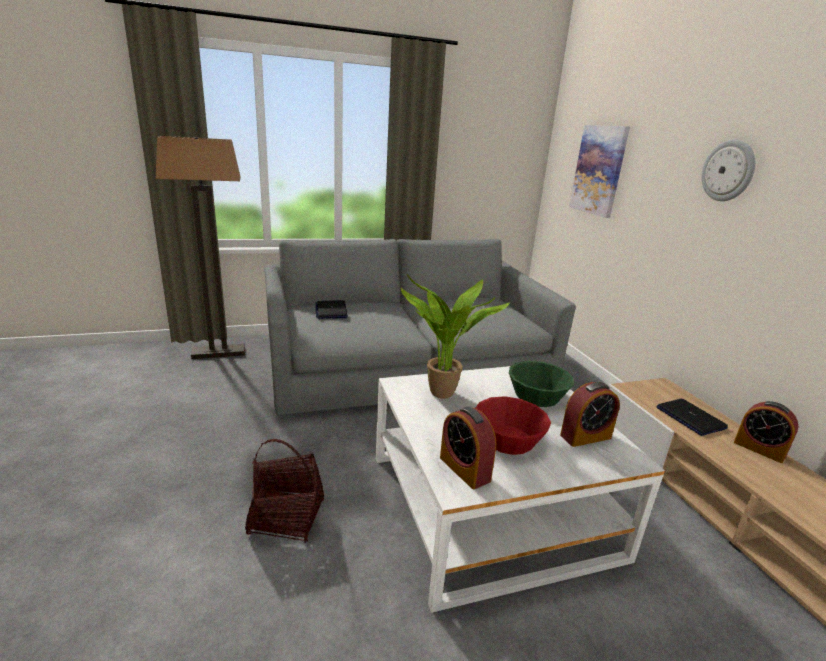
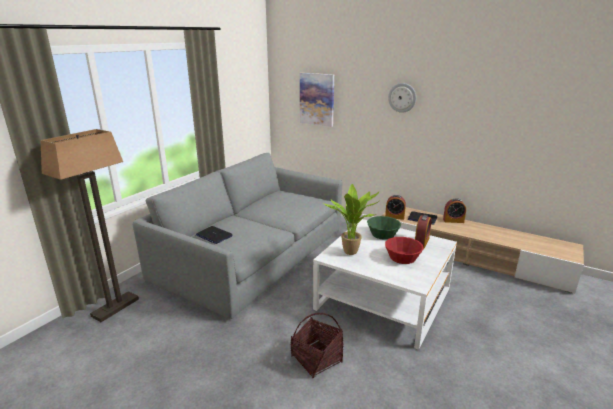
camera: 40 degrees left, 0 degrees up
(464, 469) = (409, 277): alarm clock -> alarm clock (394, 217)

